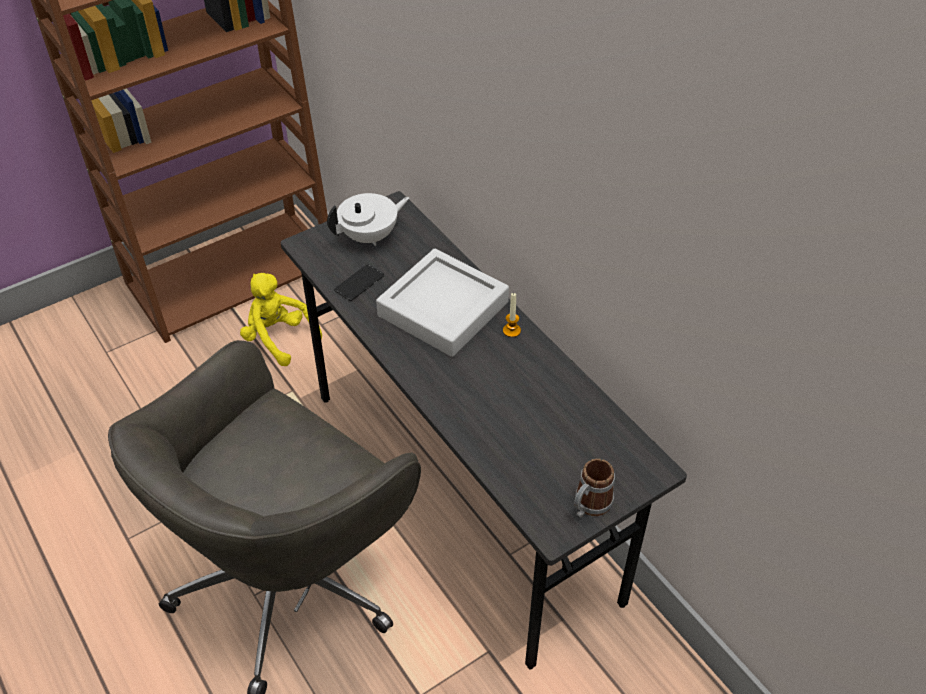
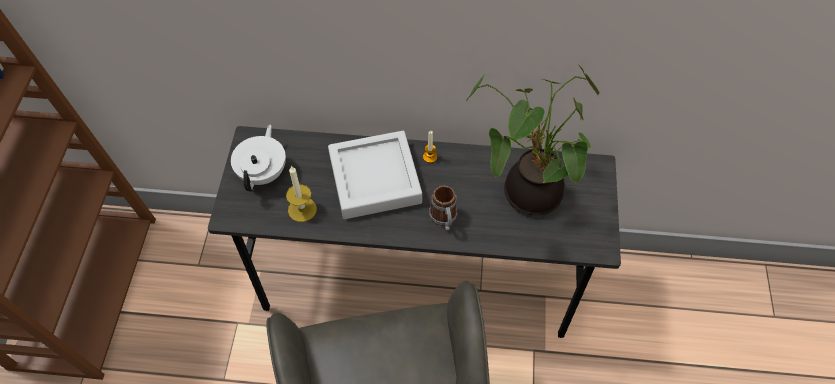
camera: 50 degrees left, 10 degrees up
(278, 338) = (181, 300): yellow plush toy -> none
(359, 283) = (302, 209): phone -> candle
(554, 428) = (527, 192): none -> potted plant
(589, 506) = (598, 217): mug -> mug (444, 219)

